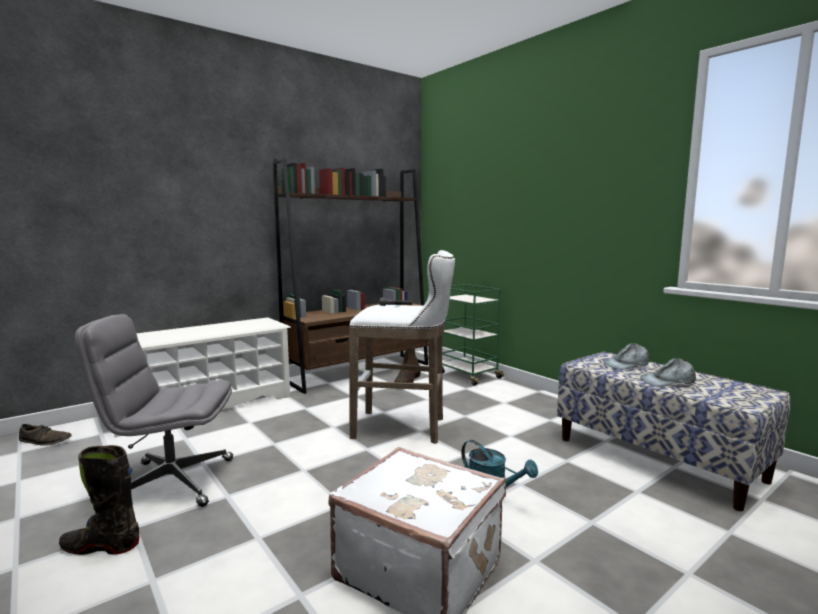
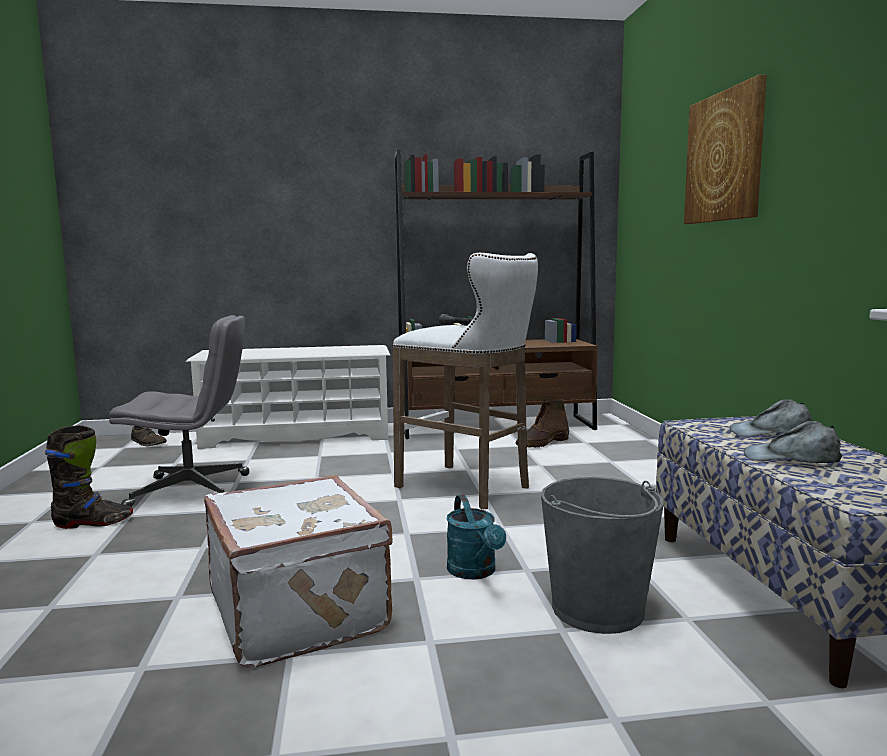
camera: 30 degrees right, 0 degrees up
(101, 547) = (93, 523): black boot -> black boot turned 135 degrees clockwise
(170, 483) = (192, 491): grey office chair -> grey office chair turned 150 degrees clockwise
(468, 375) = (637, 448): green cart -> none
(530, 185) = (724, 157): none -> picture
(591, 500) = (598, 609): none -> grey bucket

